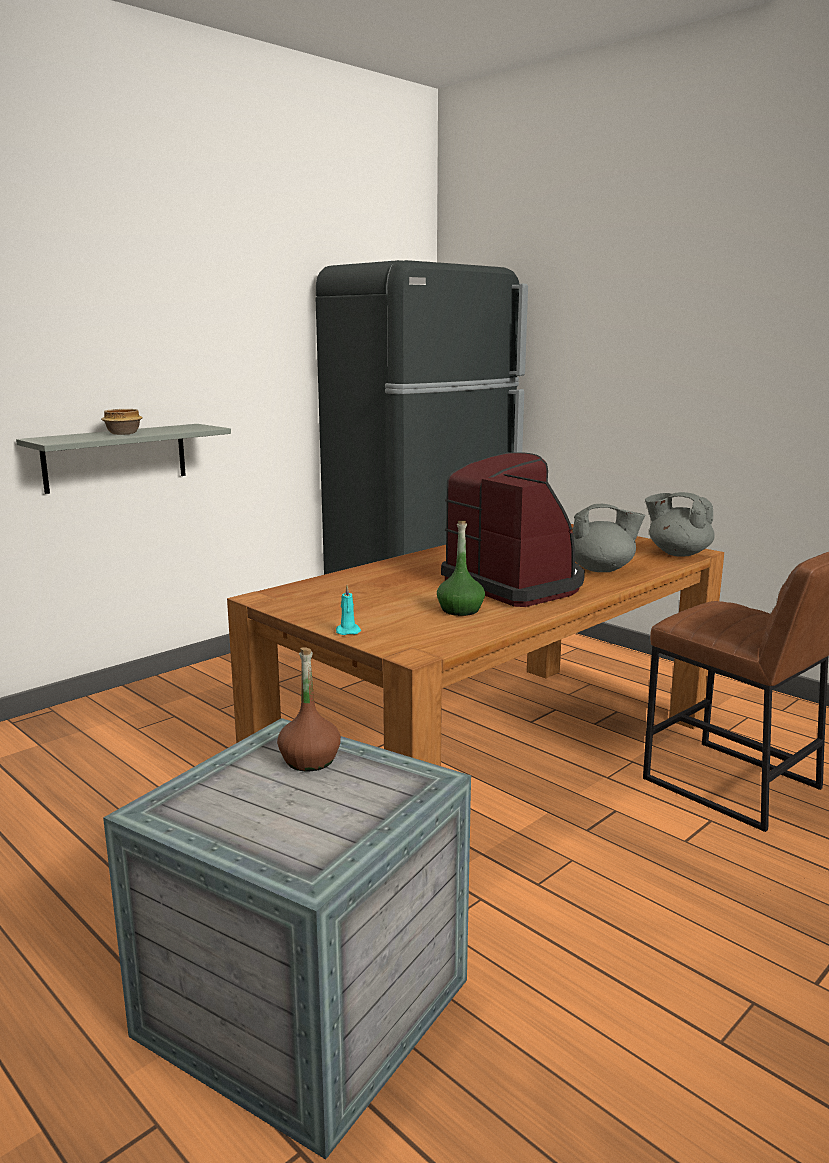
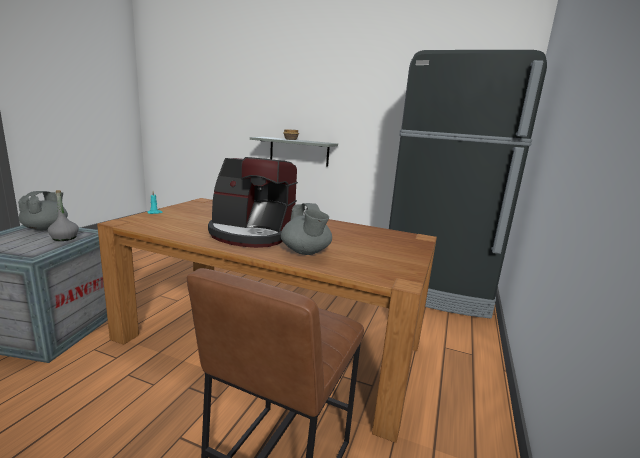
camera: 65 degrees right, 0 degrees up
(310, 760) = (64, 238): brown bottle -> grey bottle
(460, 610) = (193, 226): green bottle -> none
(516, 584) = (252, 234): coffee machine -> coffee machine turned 75 degrees clockwise
(677, 553) = (385, 275): grey teapot -> grey teapot (46, 228)

